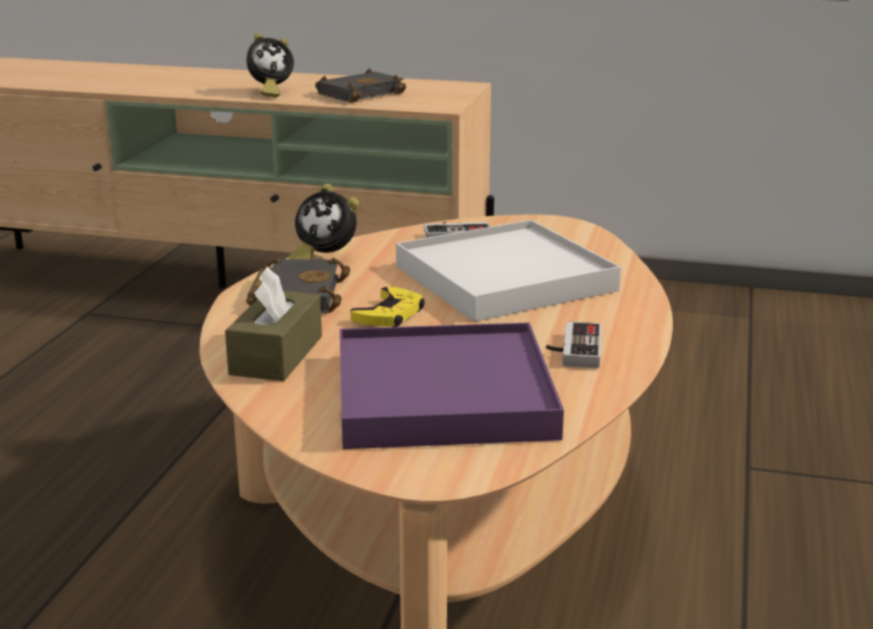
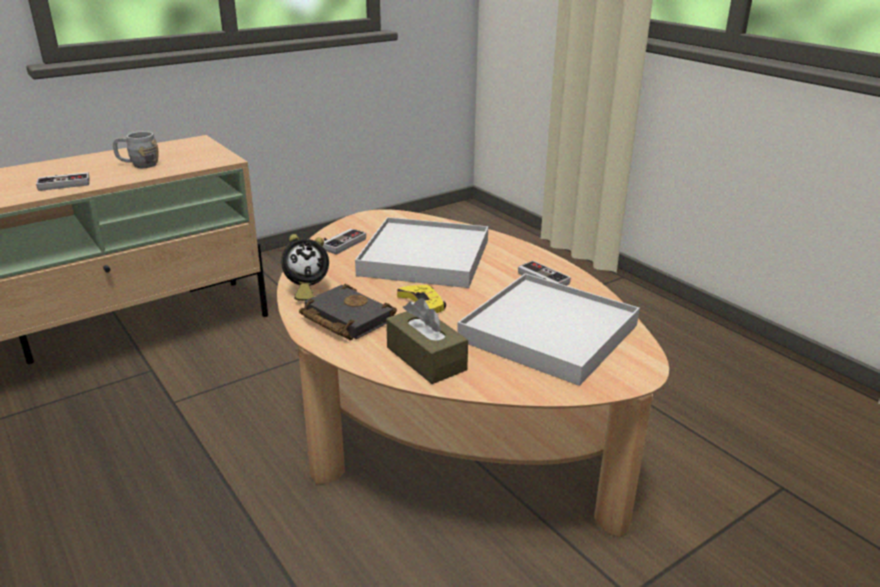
camera: 50 degrees left, 5 degrees up
(270, 92) = (64, 183): alarm clock -> game controller
(360, 93) = (138, 165): black book -> grey mug
(444, 395) = (549, 332): purple tray -> white tray

